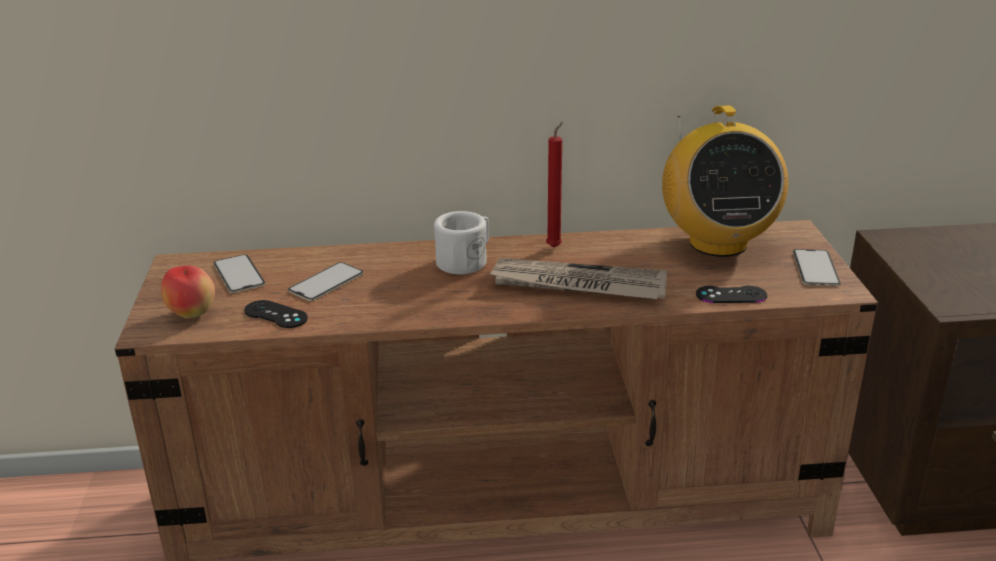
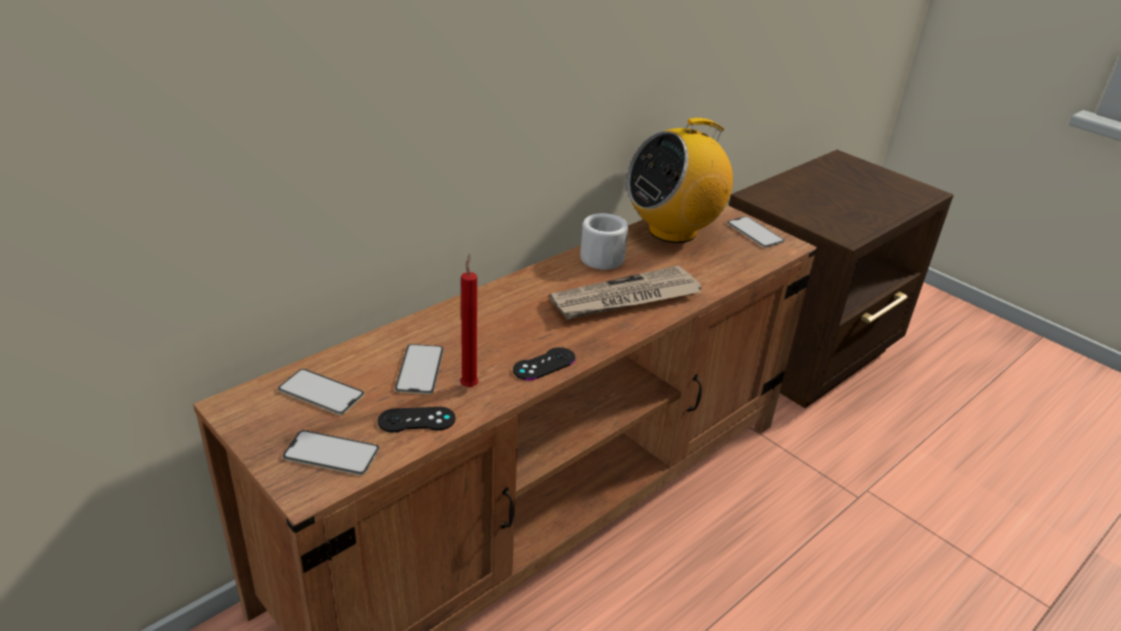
camera: 40 degrees left, 5 degrees up
(192, 314) = (331, 453): apple -> phone
(466, 261) = (514, 306): white mug -> white mug (602, 256)
(555, 246) = (566, 269): red candle -> red candle (469, 385)
(717, 243) = (673, 231): radio -> radio turned 105 degrees clockwise
(731, 295) = (733, 271): black game controller -> black game controller (544, 364)

